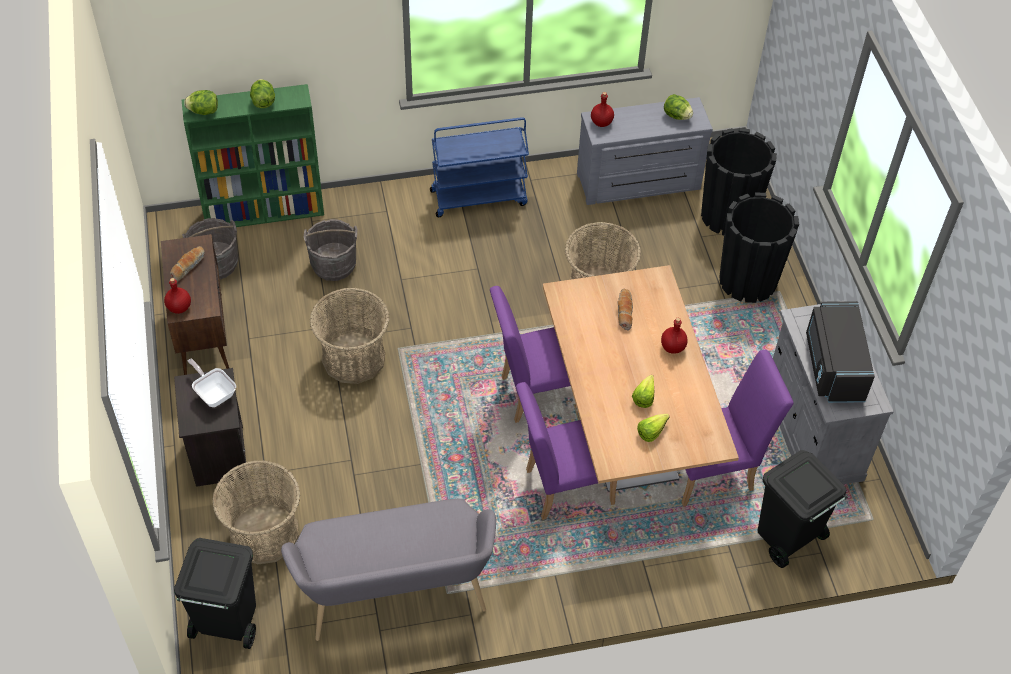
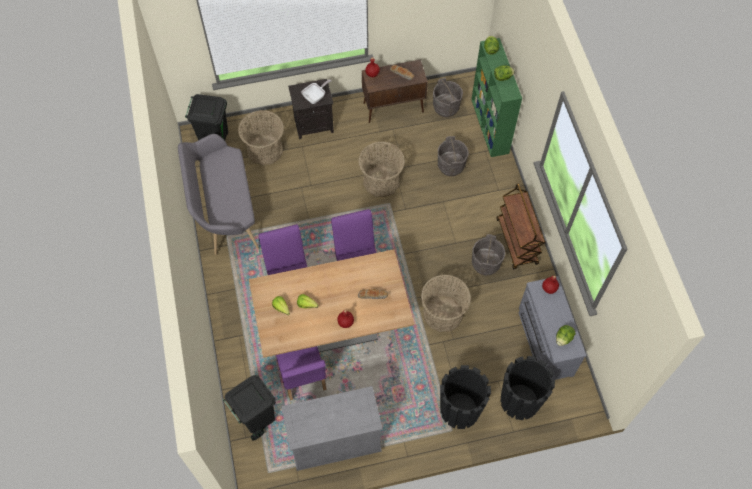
camera: 90 degrees right, 10 degrees up
(479, 197) = (517, 242): blue cart -> brown cart
(514, 235) = (485, 263): none -> grey bucket
(833, 366) = (325, 415): black microwave -> none

